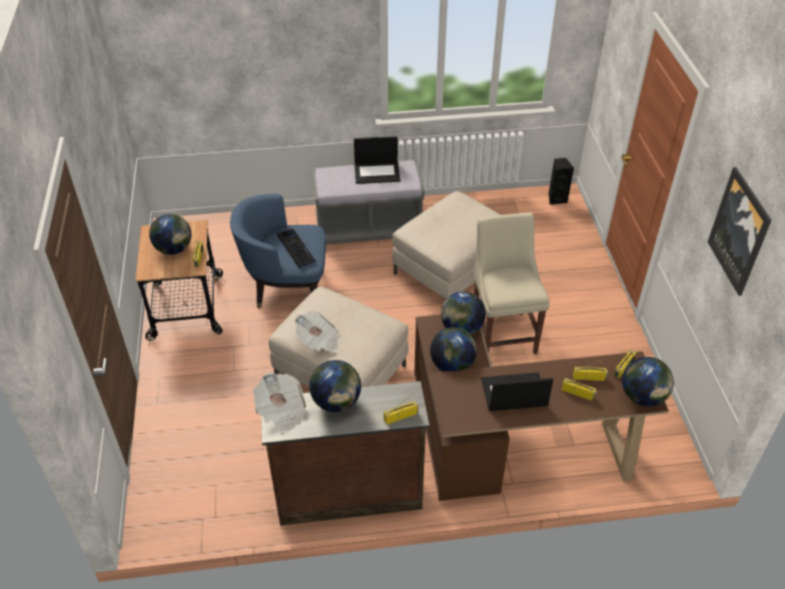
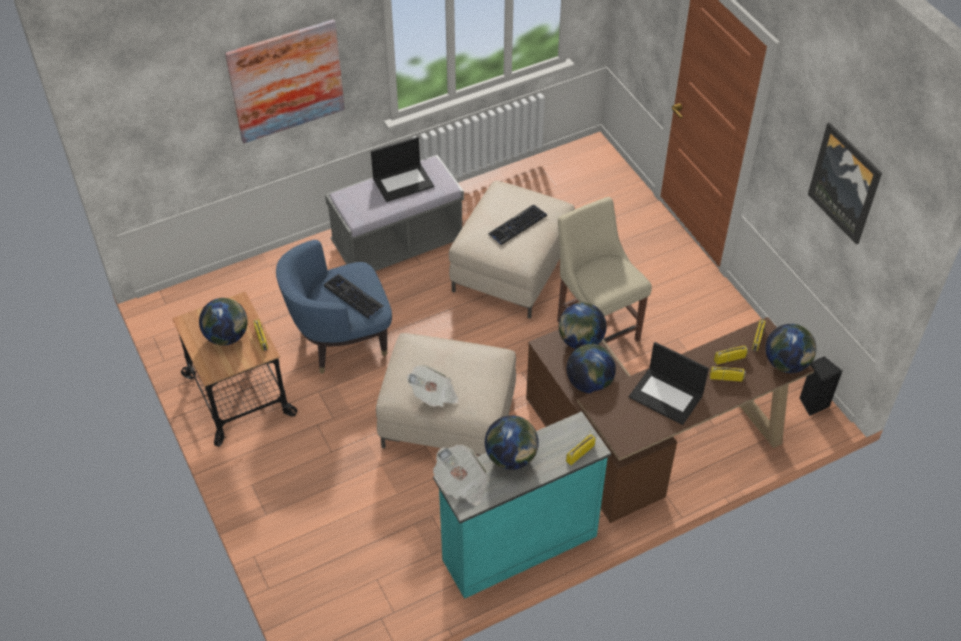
camera: 20 degrees left, 5 degrees up
(288, 57) = (286, 80): none -> picture
(348, 495) = (518, 546): brown dresser -> turquoise dresser
(457, 227) = (517, 225): none -> keyboard
(513, 393) = (667, 396): laptop -> laptop turned 120 degrees counterclockwise
(556, 199) = (587, 156): black speaker -> black speaker (813, 403)

